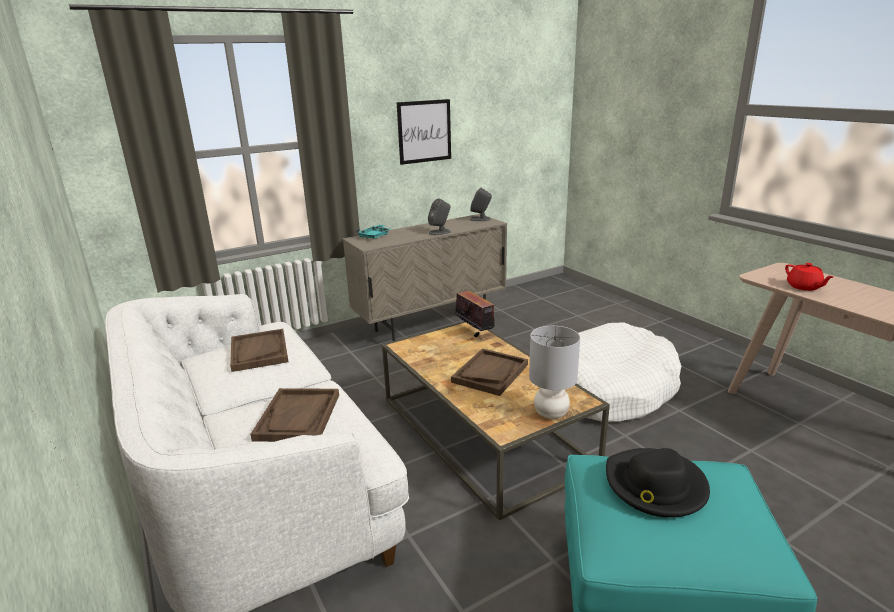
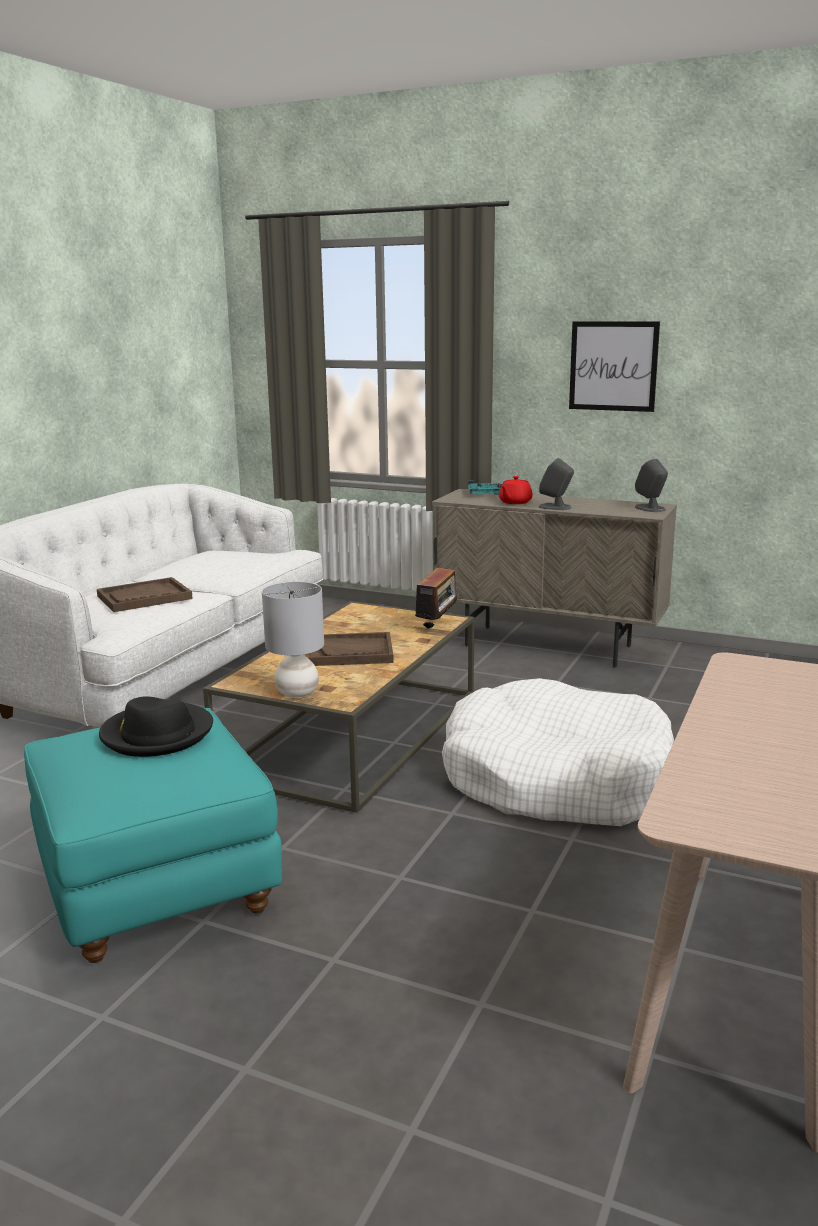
camera: 55 degrees right, 5 degrees down
(259, 351) = (235, 558): brown tray -> none
(804, 287) = (747, 693): red teapot -> red teapot (514, 502)

